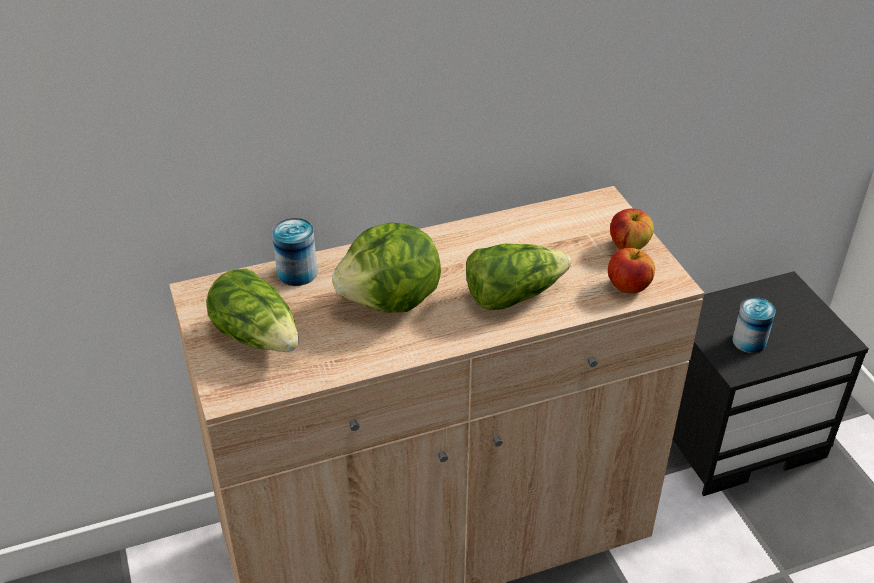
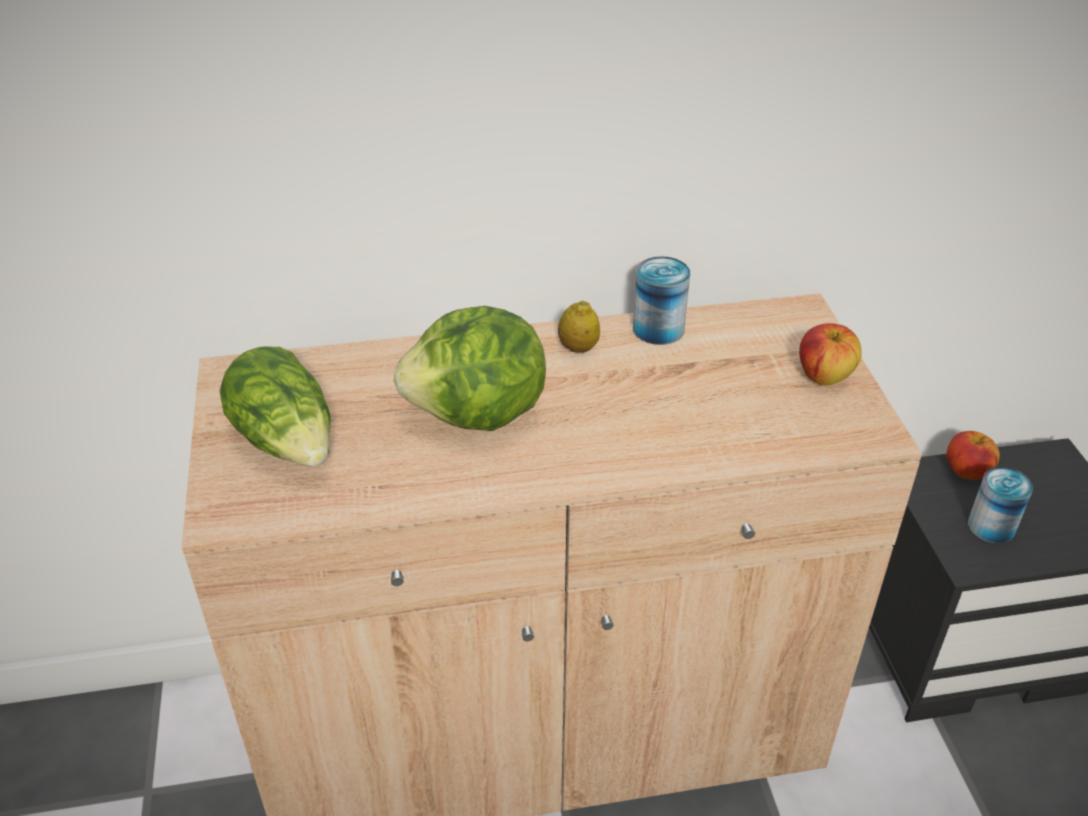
camera: 10 degrees right, 0 degrees up
(297, 273) = (366, 362): can -> can (658, 329)
(450, 245) = (578, 348): none -> lemon
(512, 295) = (646, 425): lettuce -> none
(628, 286) = (812, 432): apple -> apple (966, 471)

